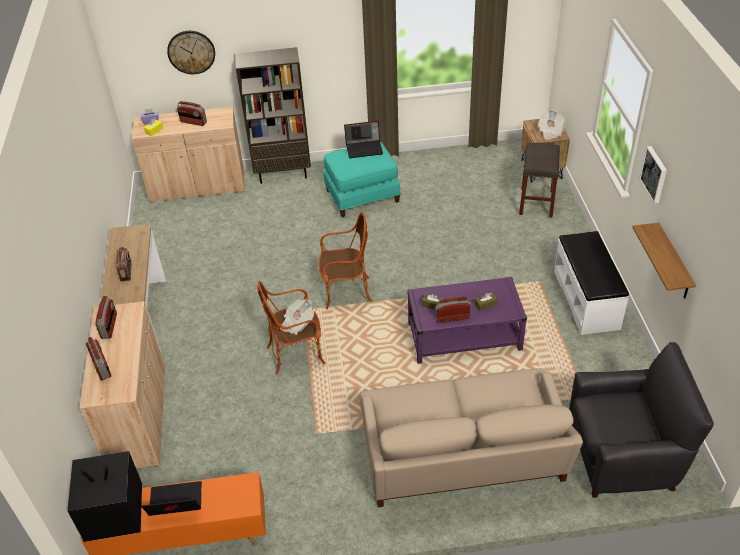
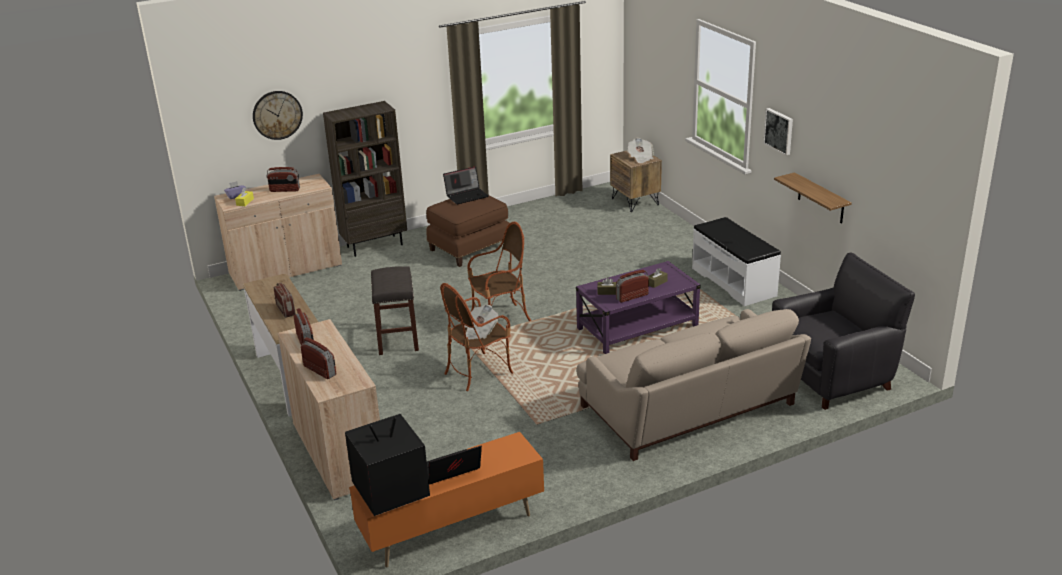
camera: 20 degrees left, 15 degrees down
(362, 195) = (469, 247): turquoise ottoman -> brown ottoman
(537, 203) = (646, 225): grey stool -> grey stool (398, 340)

